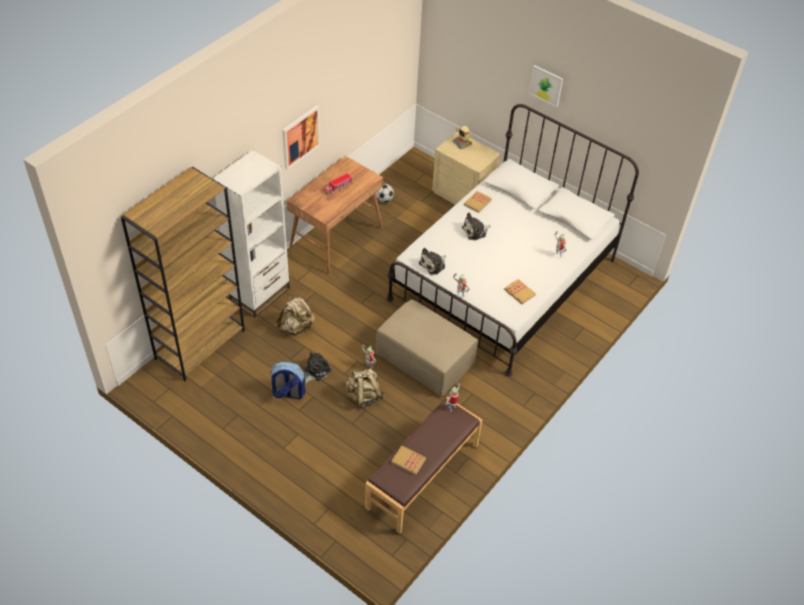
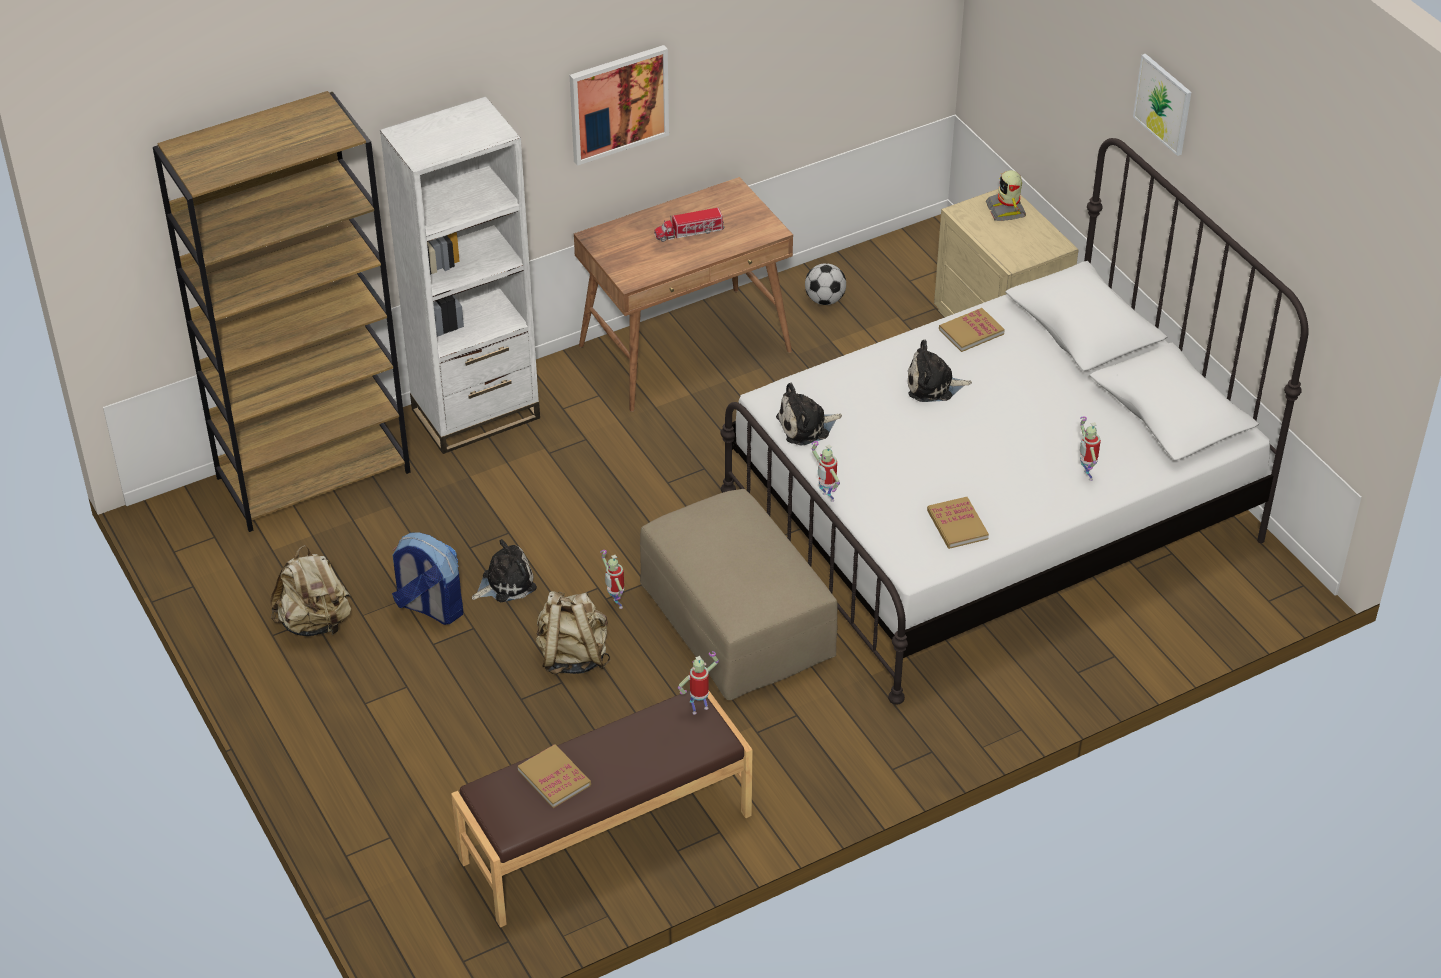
camera: 25 degrees right, 5 degrees down
(296, 327) = (512, 493): beige backpack -> beige backpack (315, 623)

